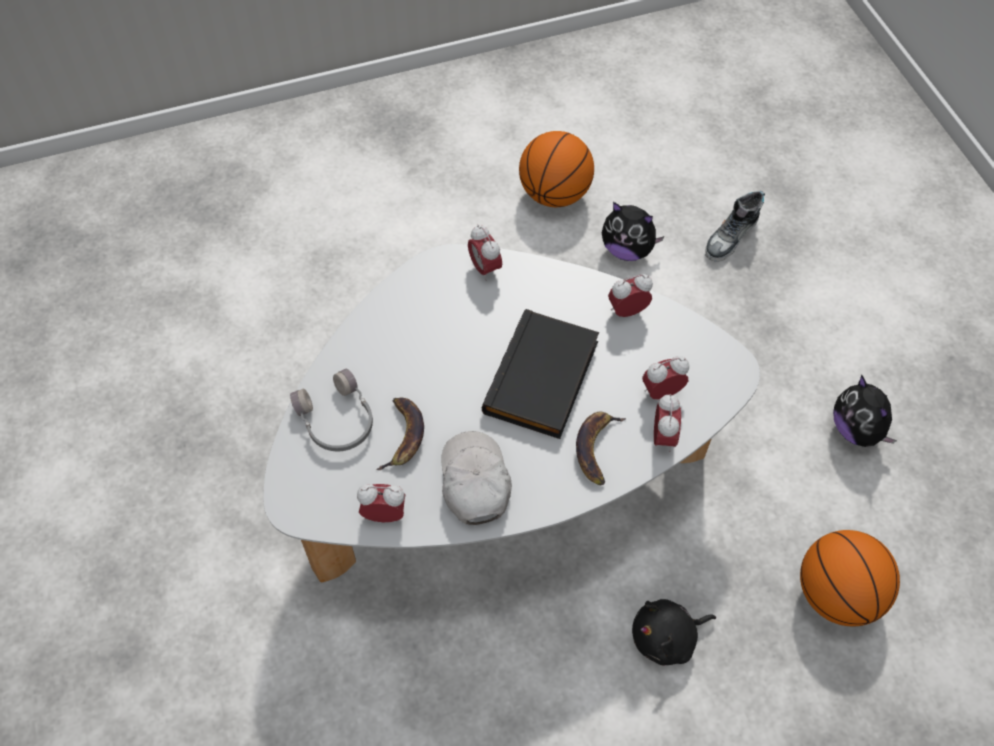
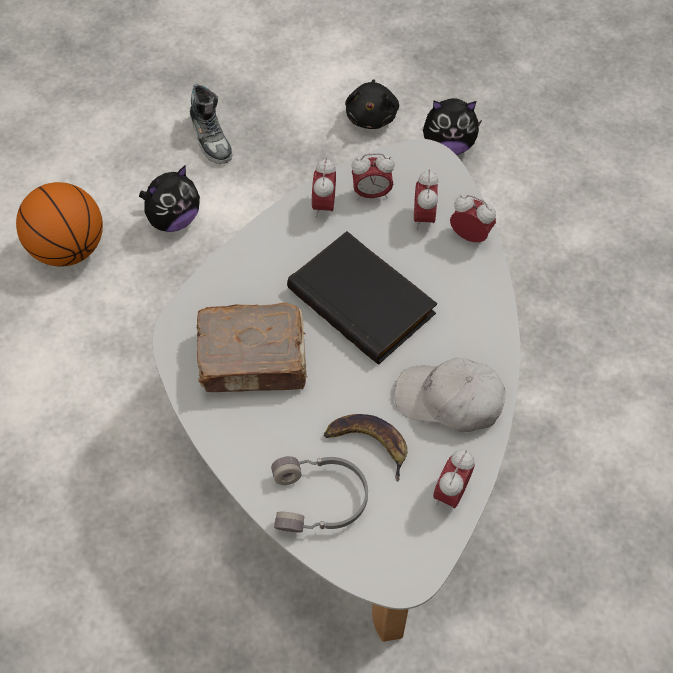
camera: 65 degrees left, 0 degrees up
(442, 324) = (254, 360): none -> brown book
(484, 268) = (208, 298): alarm clock -> alarm clock (371, 194)
(596, 448) = (458, 289): banana -> none
(667, 637) = (575, 363): black plush toy -> black plush toy (371, 116)
(836, 594) = (584, 229): basketball -> none

